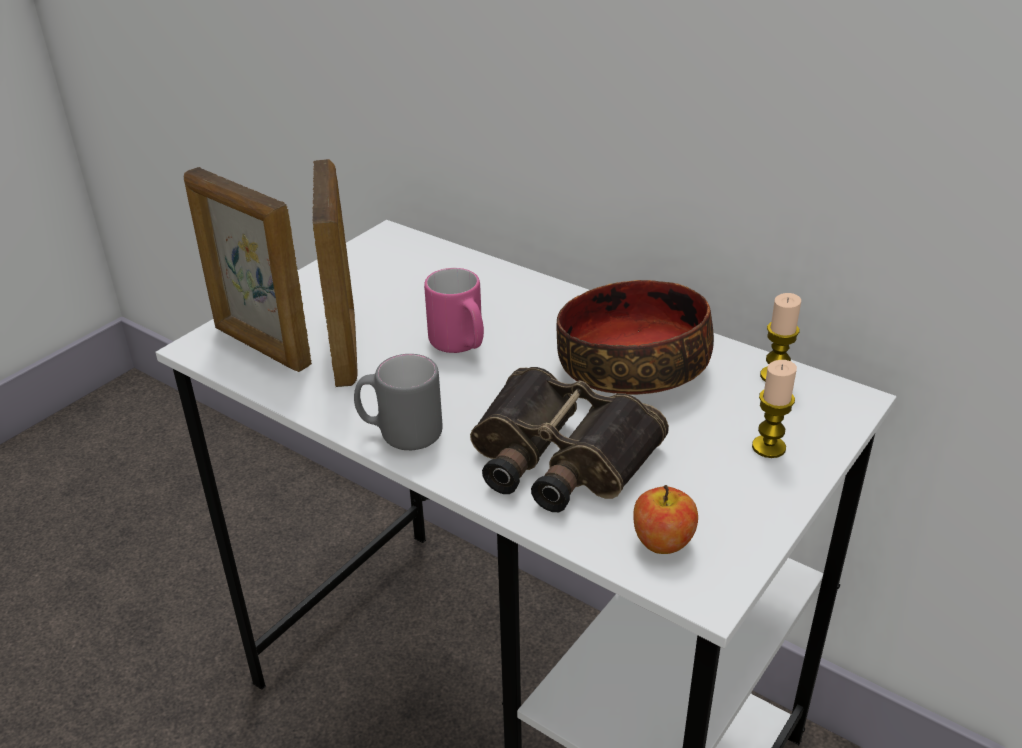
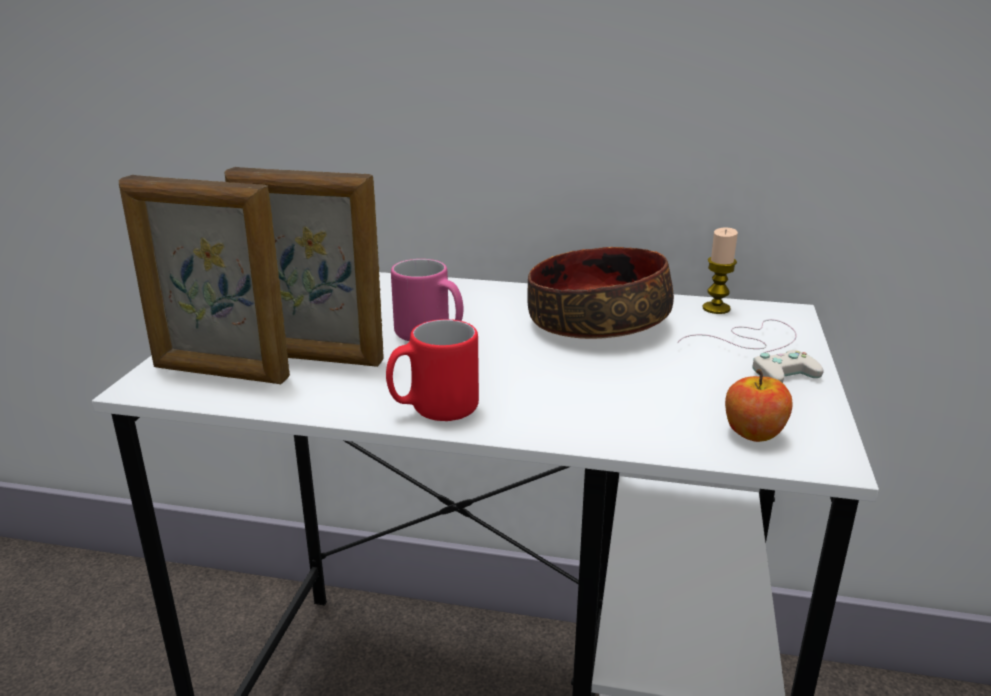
camera: 25 degrees left, 10 degrees down
(345, 348) = (315, 358): picture frame -> picture frame turned 135 degrees clockwise
(400, 434) = (433, 410): grey mug -> red mug
(557, 458) = (600, 396): binoculars -> none
(768, 447) = (762, 352): candle -> white game controller

